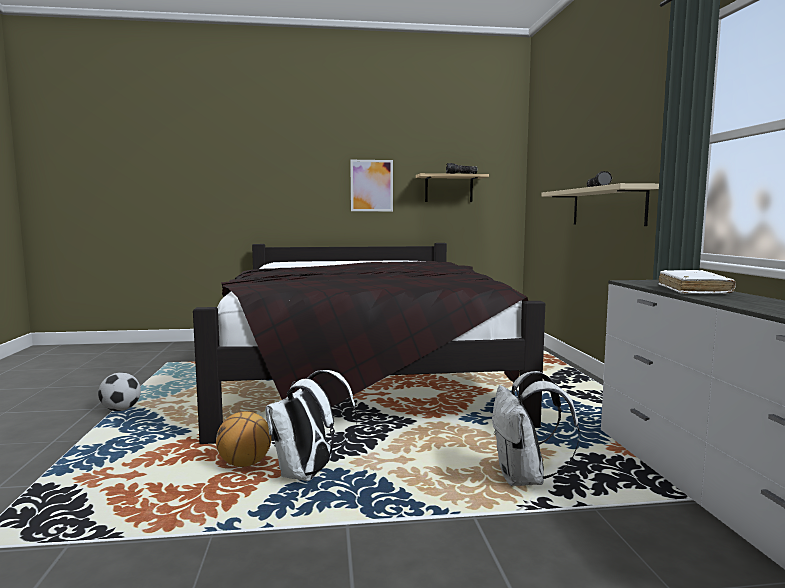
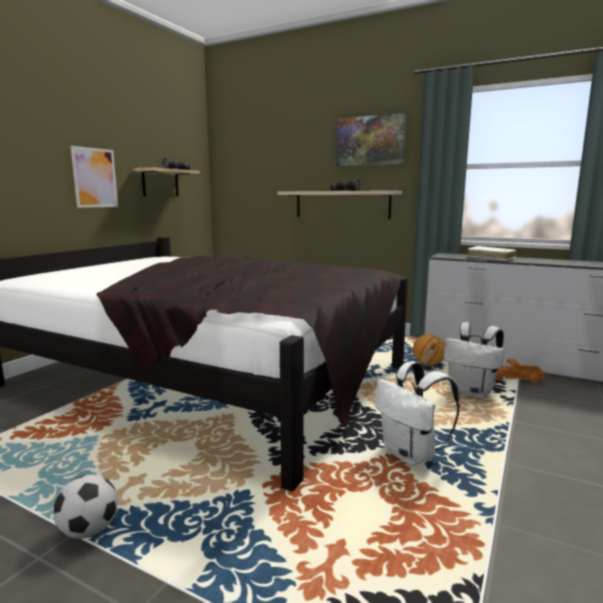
camera: 55 degrees left, 5 degrees up
(245, 464) = (365, 478): basketball -> basketball (428, 365)
(633, 115) = (370, 141): none -> picture
(641, 501) = (515, 378): none -> toy truck

